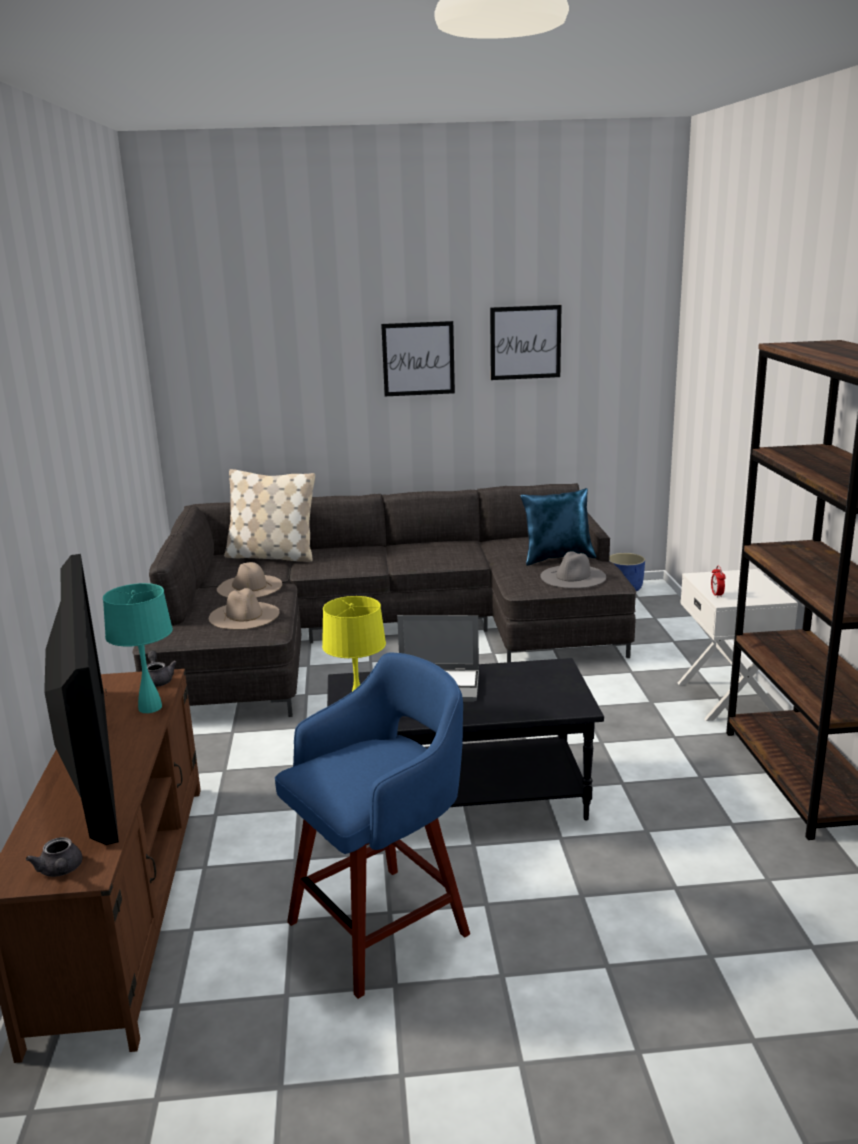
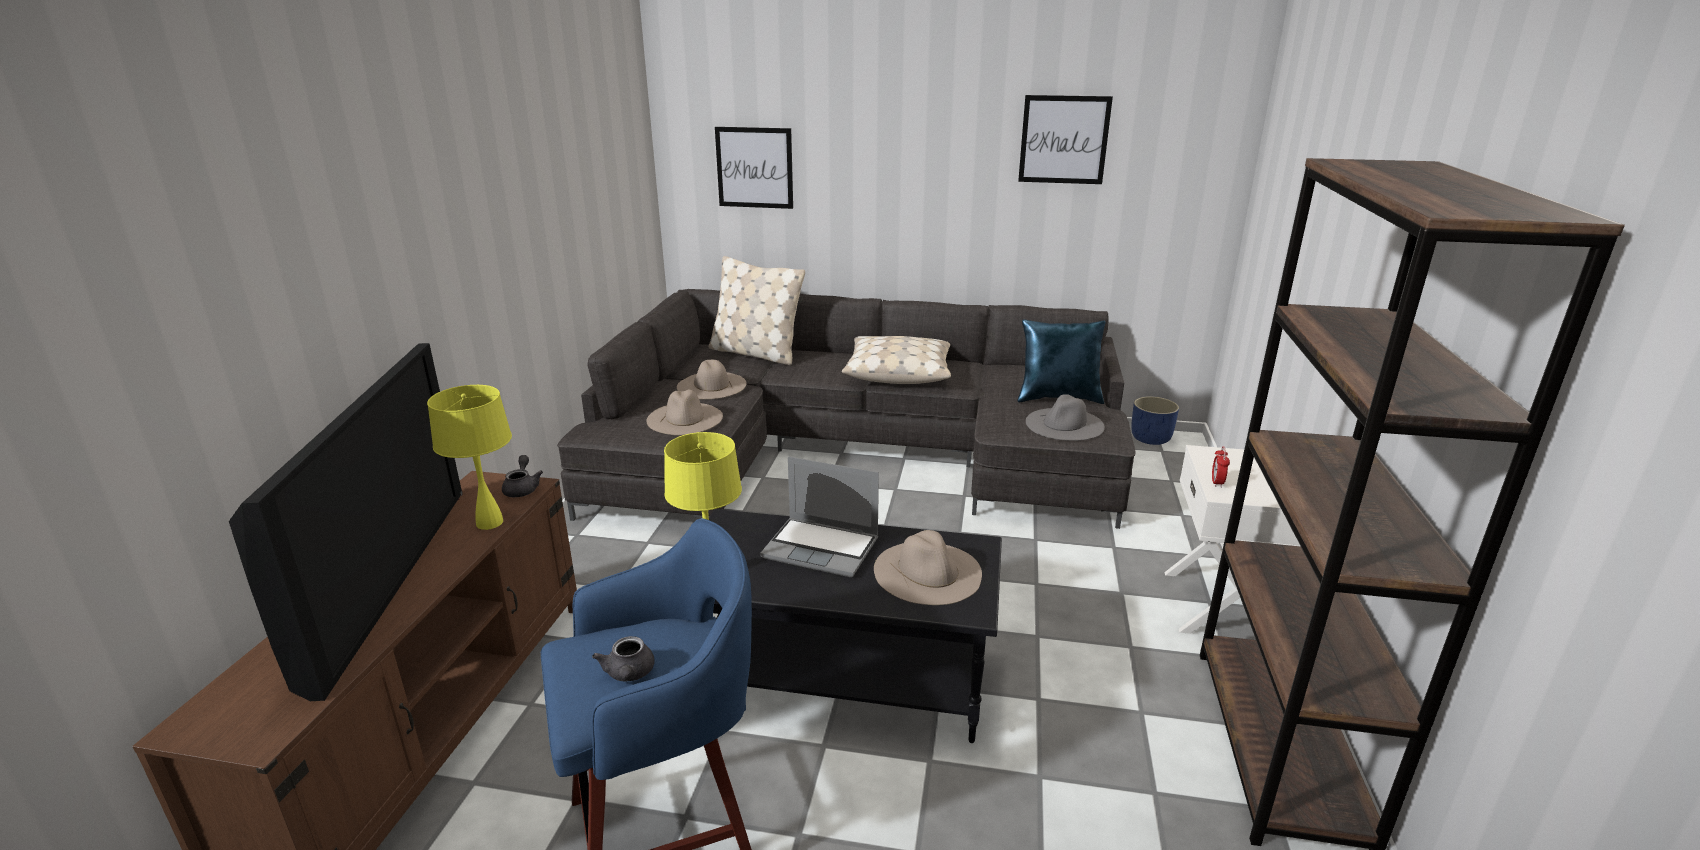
camera: 15 degrees right, 5 degrees up
(60, 871) = (239, 727): grey teapot -> grey teapot (629, 674)
(149, 708) = (489, 523): turquoise table lamp -> yellow table lamp
(411, 555) = (898, 372): none -> beige pillow
(418, 358) = (936, 150): picture -> picture (754, 167)
(531, 688) = (928, 572): none -> beige hat

